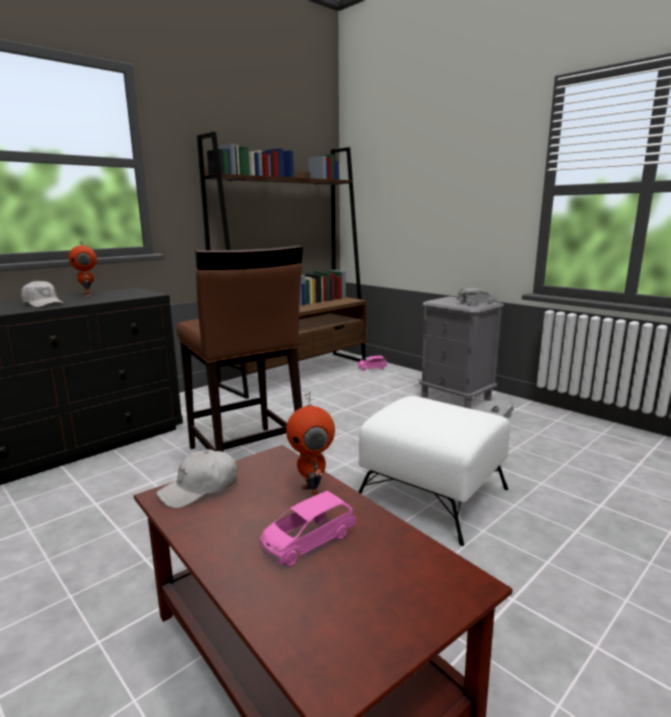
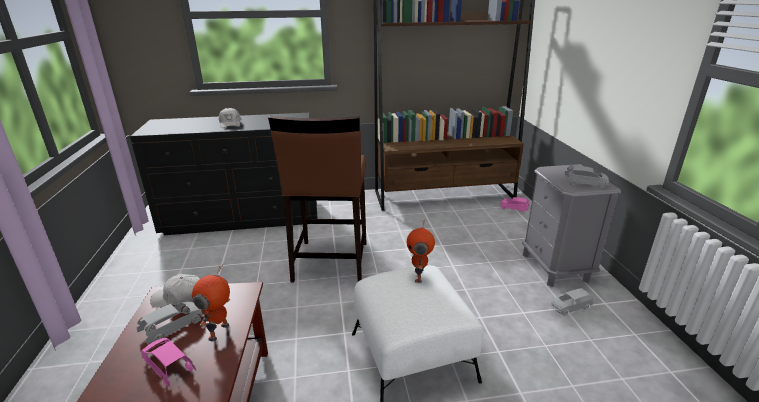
camera: 35 degrees right, 10 degrees up
(88, 295) = (266, 118): toy robot -> toy robot (419, 276)
(243, 513) = (173, 327): none -> grey toy car
(307, 542) = (169, 367): pink toy car -> pink toy car turned 45 degrees clockwise

